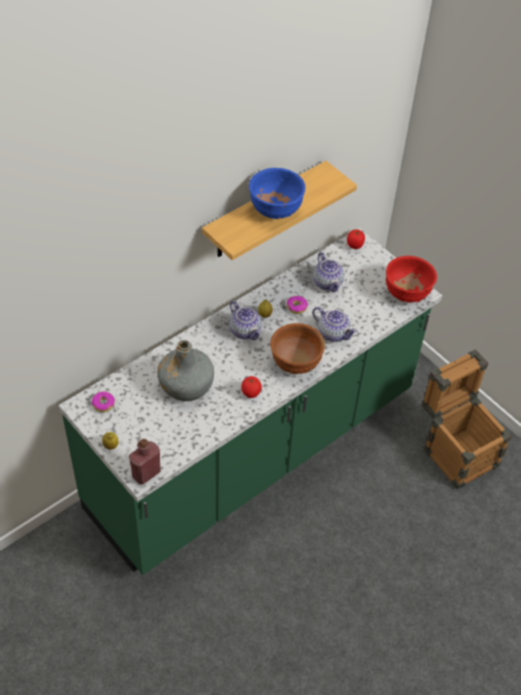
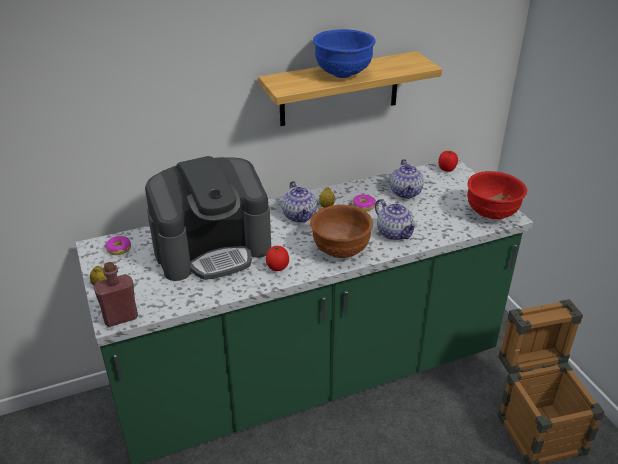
camera: 20 degrees right, 15 degrees down
(186, 385) = (212, 248): grey bottle -> coffee machine

